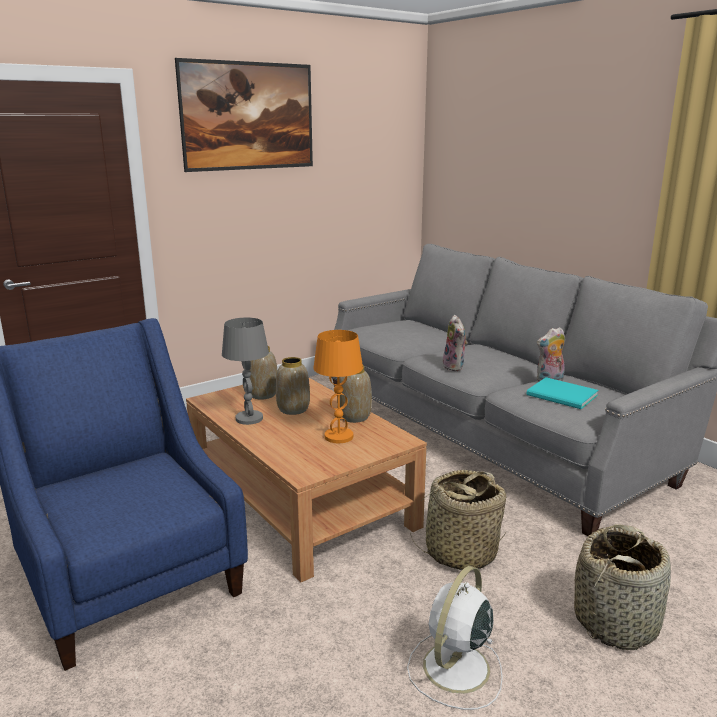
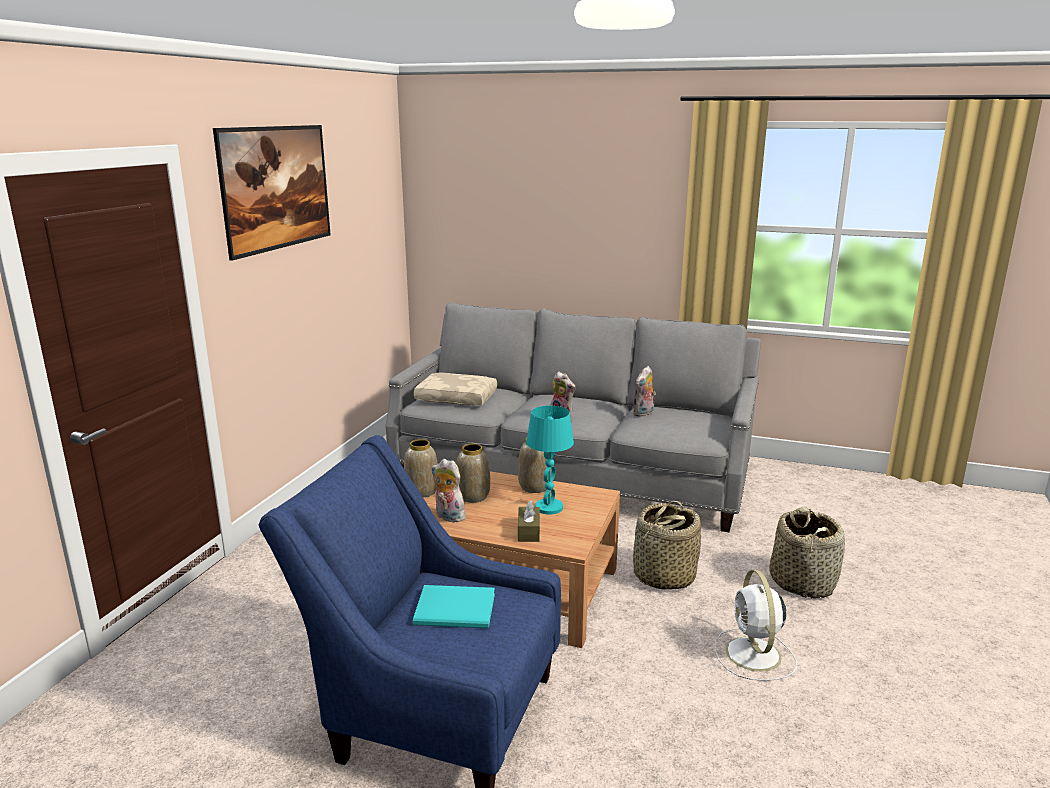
camera: 35 degrees left, 0 degrees up
(249, 418) = (448, 517): grey table lamp -> plush toy
(290, 450) = (528, 531): none -> brown tissue box
(339, 436) = (549, 507): orange table lamp -> turquoise table lamp
(392, 330) = (457, 398): none -> beige pillow
(563, 396) = (674, 424): turquoise book -> turquoise book (457, 610)

